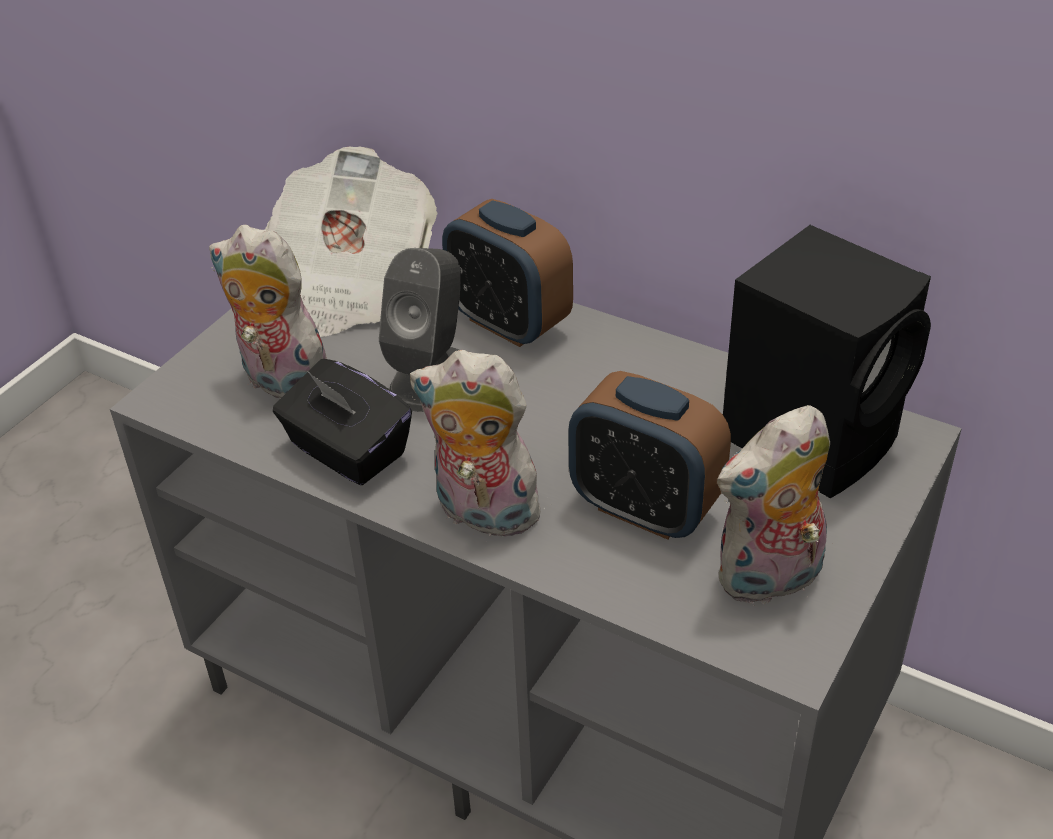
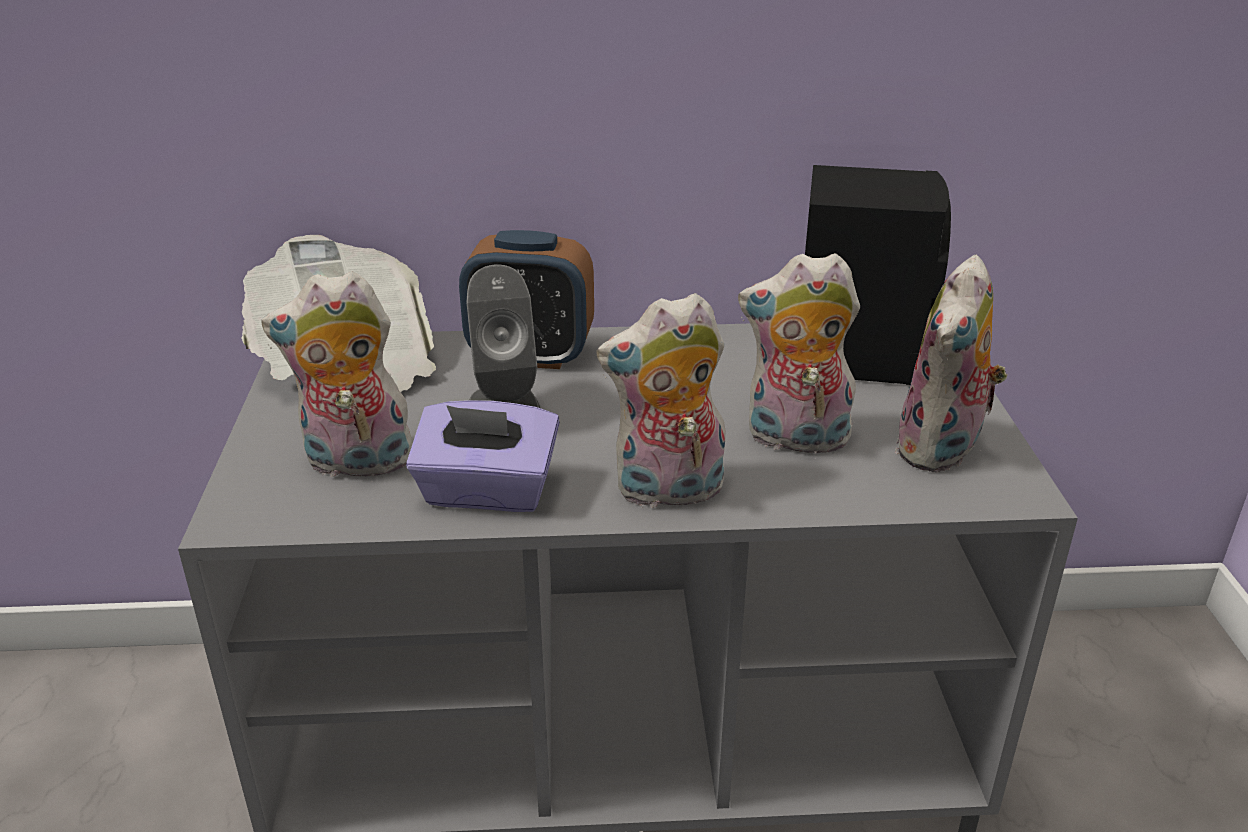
camera: 35 degrees left, 10 degrees down
(347, 451) = (487, 492): black tissue box -> purple tissue box
(645, 508) = (795, 440): alarm clock -> plush toy

